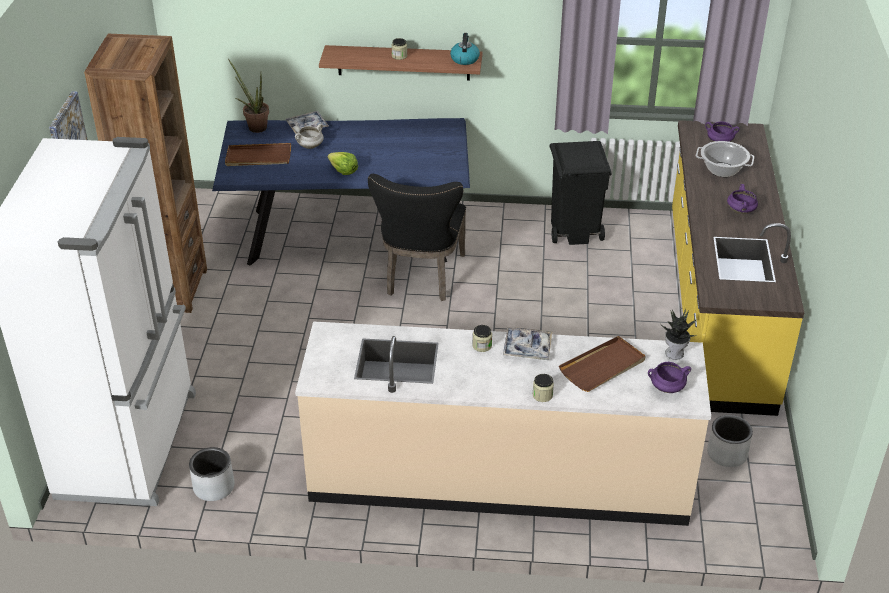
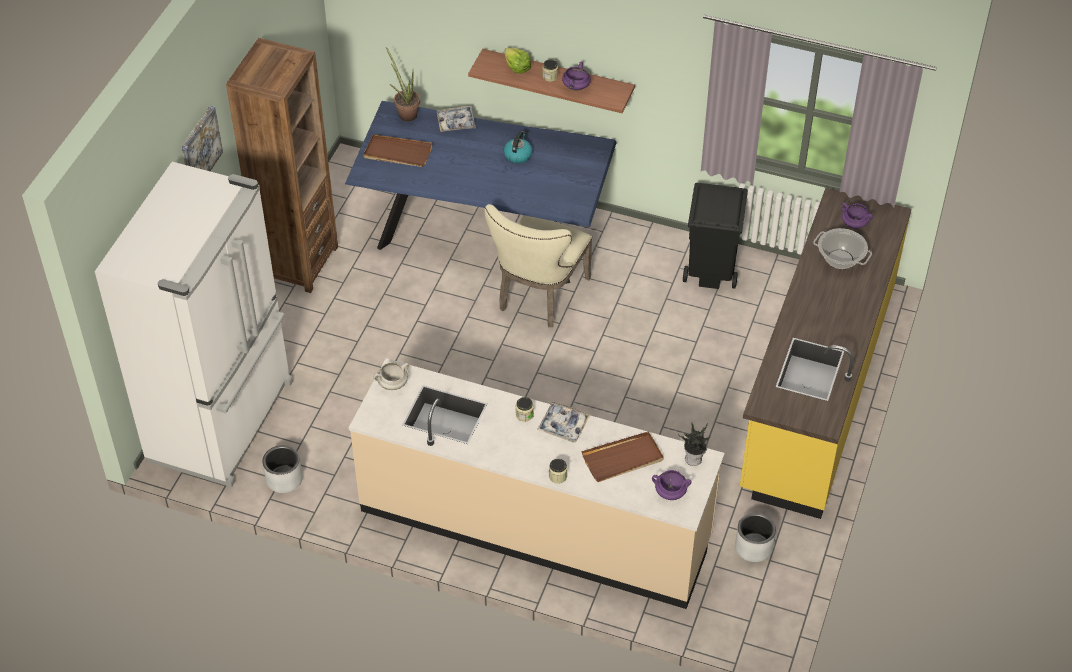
camera: 15 degrees right, 10 degrees up
(310, 146) = (451, 149): white cooking pot -> white cooking pot (392, 384)
(343, 171) = (473, 185): lettuce -> lettuce (517, 67)
(422, 278) = (539, 297): black chair -> beige chair
(464, 59) = (613, 92): kettle -> kettle (518, 155)
(741, 211) = (834, 313): purple cooking pot -> purple cooking pot (576, 87)

